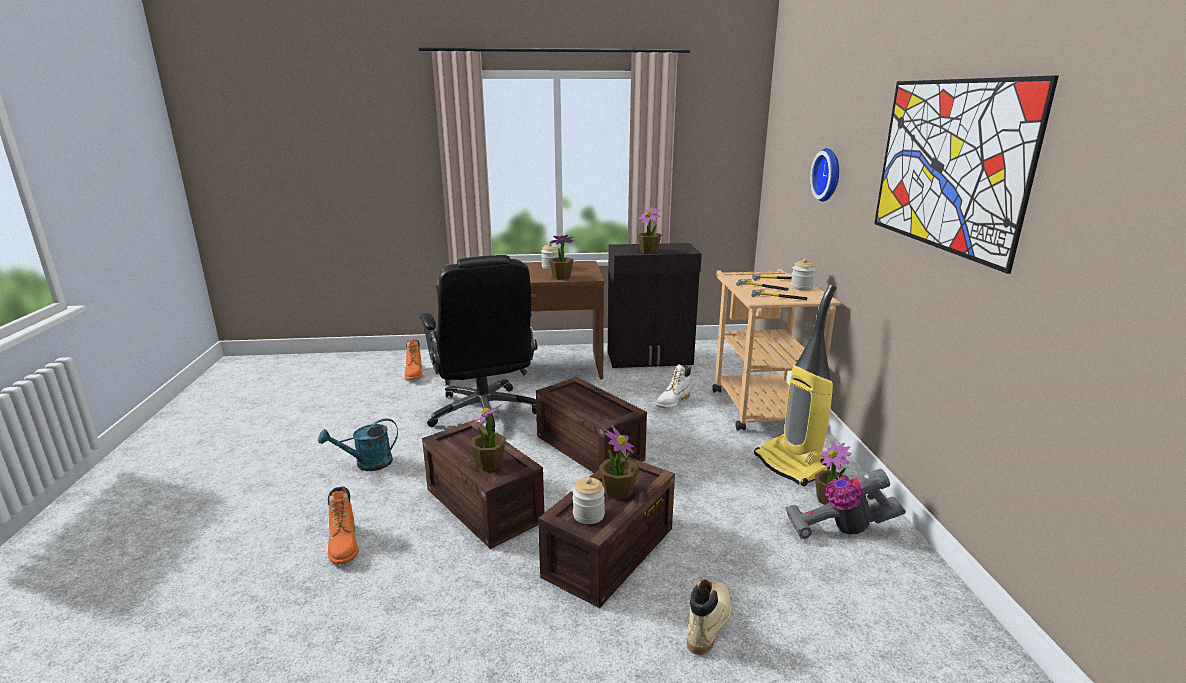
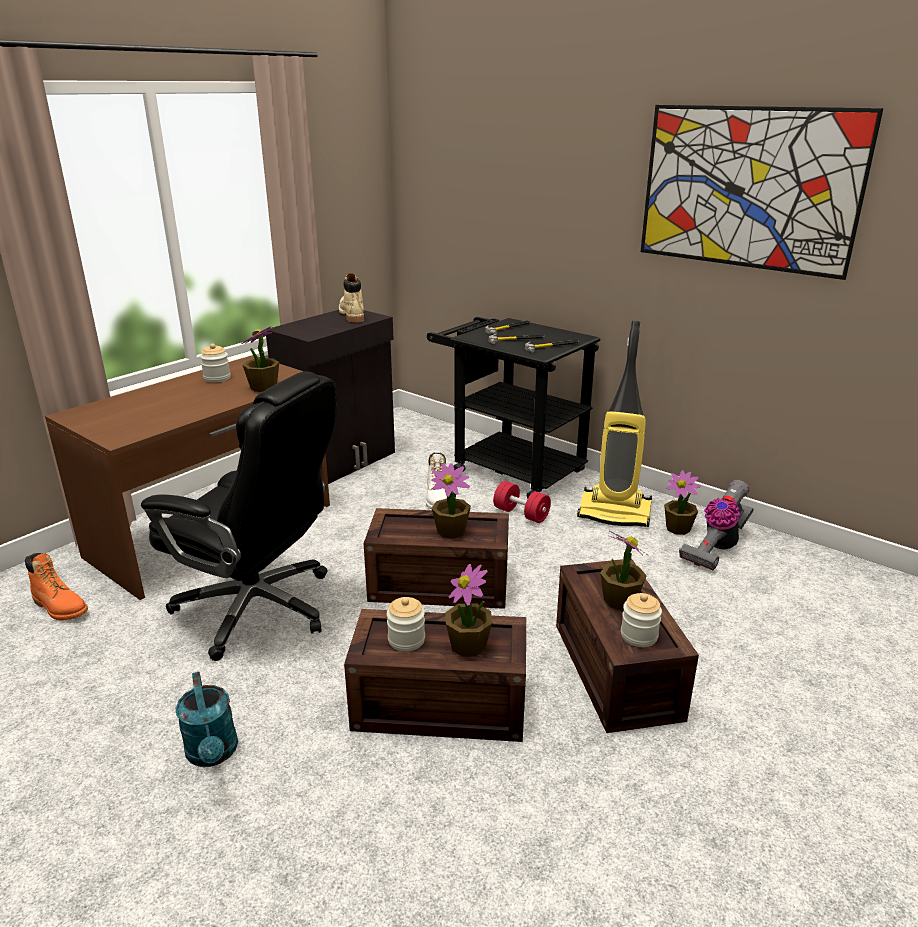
camera: 45 degrees left, 5 degrees up
(344, 545) = (368, 860): orange boot -> none
(367, 464) = (213, 754): turquoise watering can -> turquoise watering can turned 45 degrees counterclockwise
(649, 251) = (334, 327): potted plant -> potted plant (451, 531)
(709, 623) = (761, 674): beige boot -> beige boot (352, 315)
(715, 434) = (521, 514): none -> red dumbbell
(758, 403) = (508, 468): beige cart -> black cart
(801, 287) = (545, 331): jar -> jar (406, 640)
(829, 175) = (543, 205): wall clock -> none

